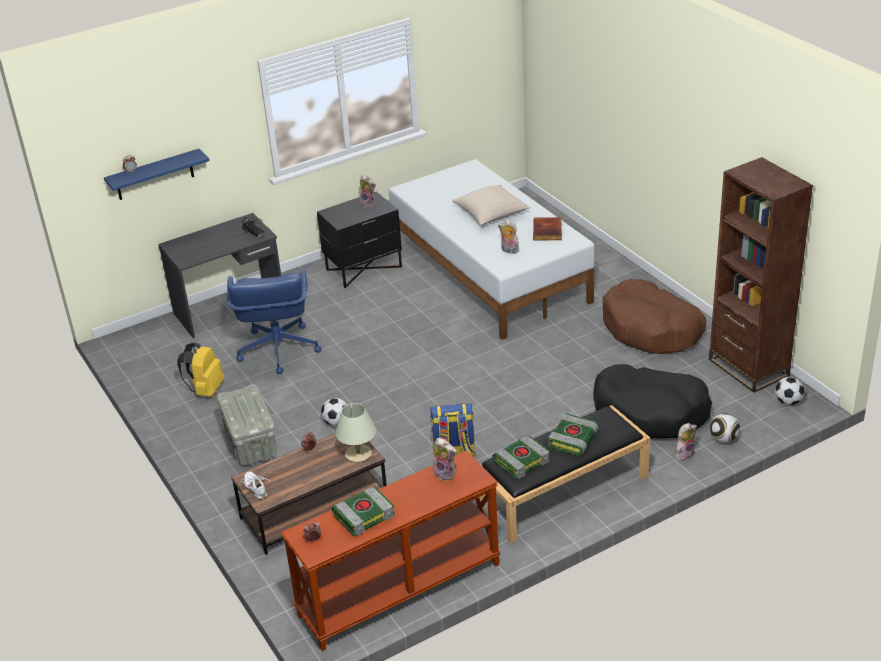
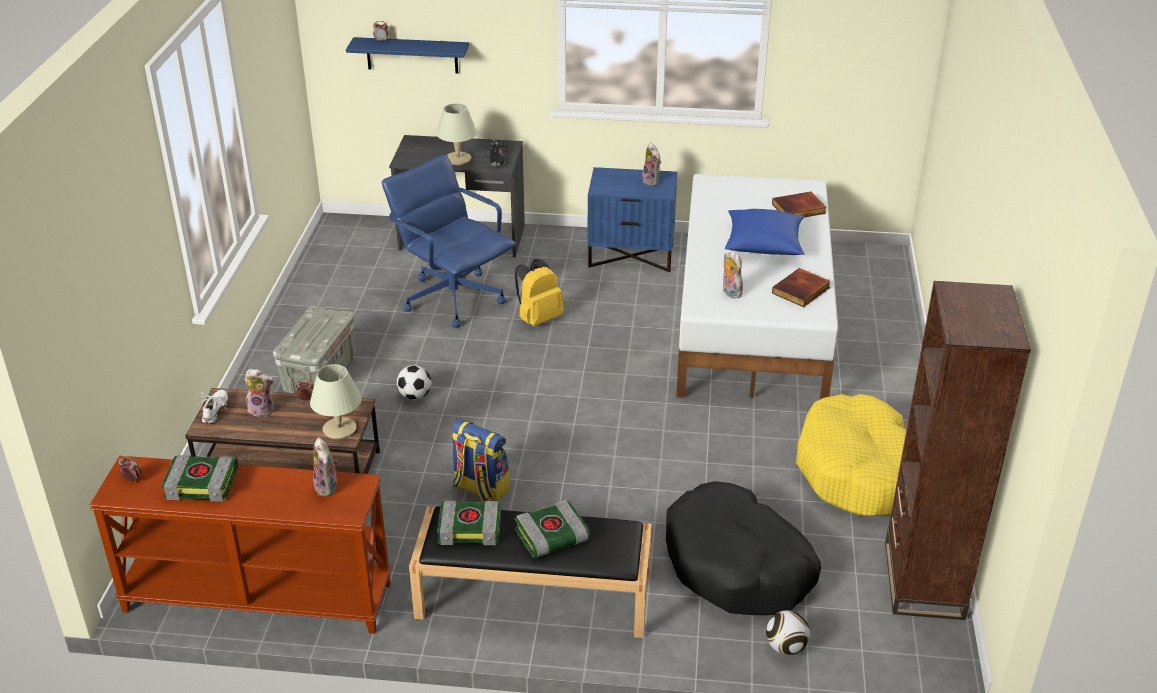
camera: 35 degrees right, 0 degrees up
(206, 390) = (347, 304): yellow backpack -> yellow backpack (538, 318)
(225, 243) = (458, 159): none -> beige table lamp
(278, 350) = (453, 298): blue office chair -> blue office chair turned 105 degrees clockwise
(364, 268) = (631, 256): black nightstand -> blue nightstand
(483, 183) = (798, 209): none -> book
(491, 213) = (763, 244): beige pillow -> blue pillow
(651, 329) = (858, 471): brown dog bed -> yellow dog bed
(684, 454) = (717, 636): plush toy -> plush toy (262, 409)
(788, 402) = (924, 650): football -> none

